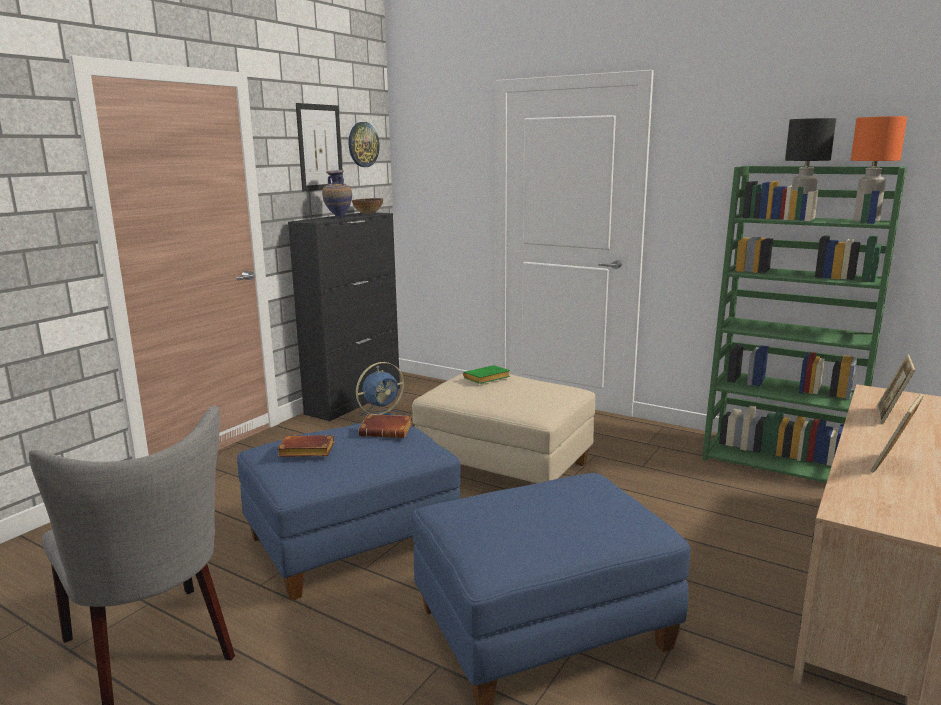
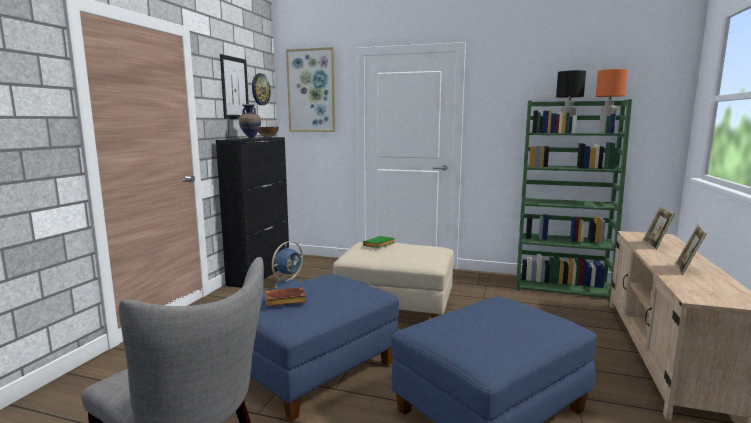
camera: 15 degrees left, 5 degrees down
(387, 431) = (337, 282): brown book -> none
(436, 144) = (311, 91): none -> picture

